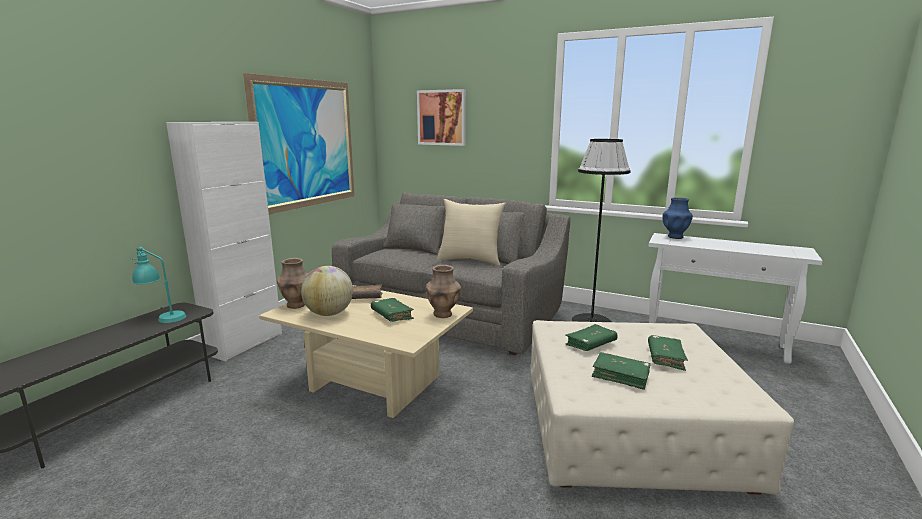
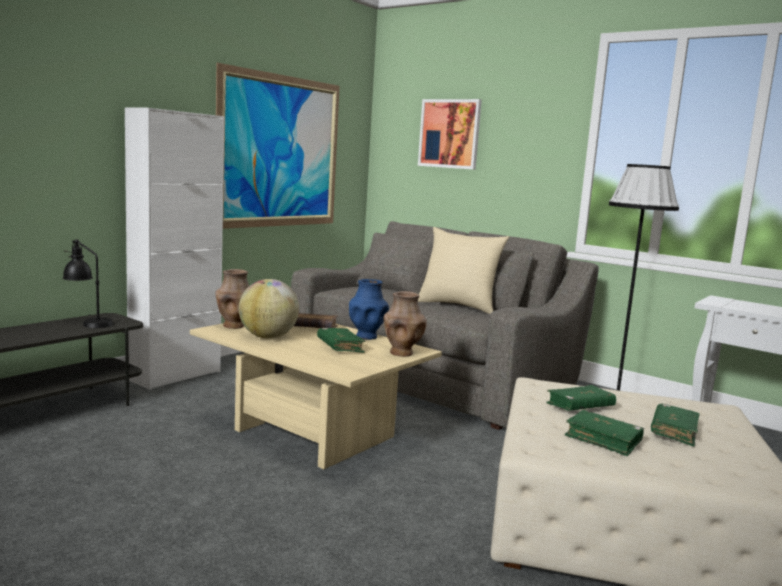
camera: 10 degrees right, 5 degrees down
(162, 317) = (87, 323): turquoise table lamp -> black table lamp
(675, 237) = (737, 301): blue vase -> blue vase (366, 336)

